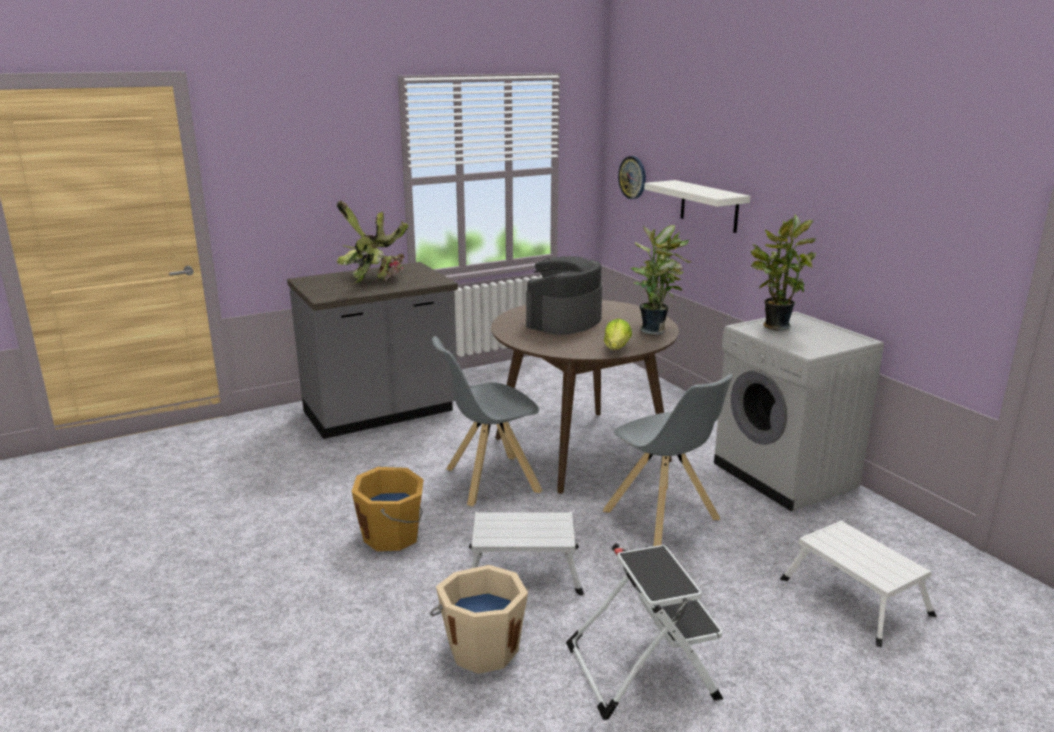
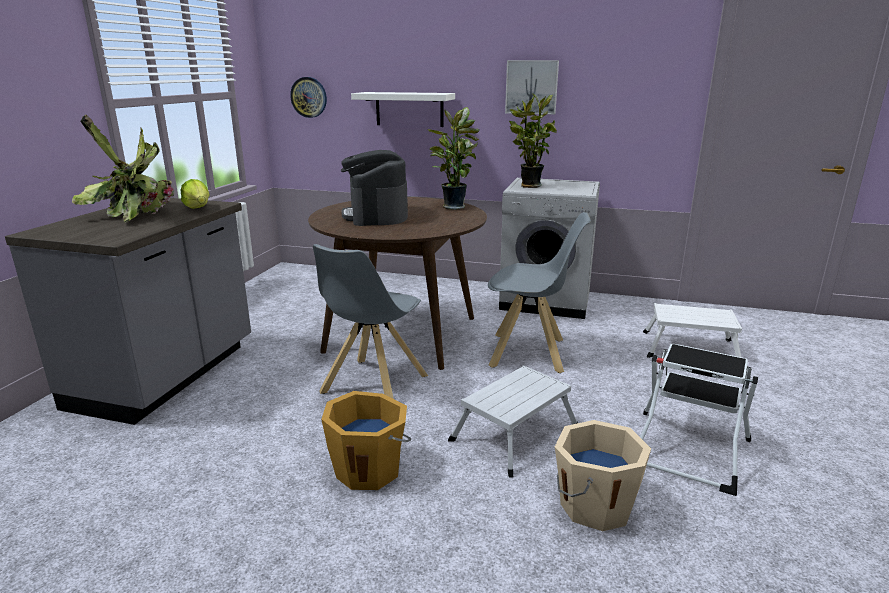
camera: 45 degrees left, 0 degrees up
(616, 348) = (461, 221): lettuce -> lettuce (198, 208)
(824, 202) = (531, 87): none -> picture

